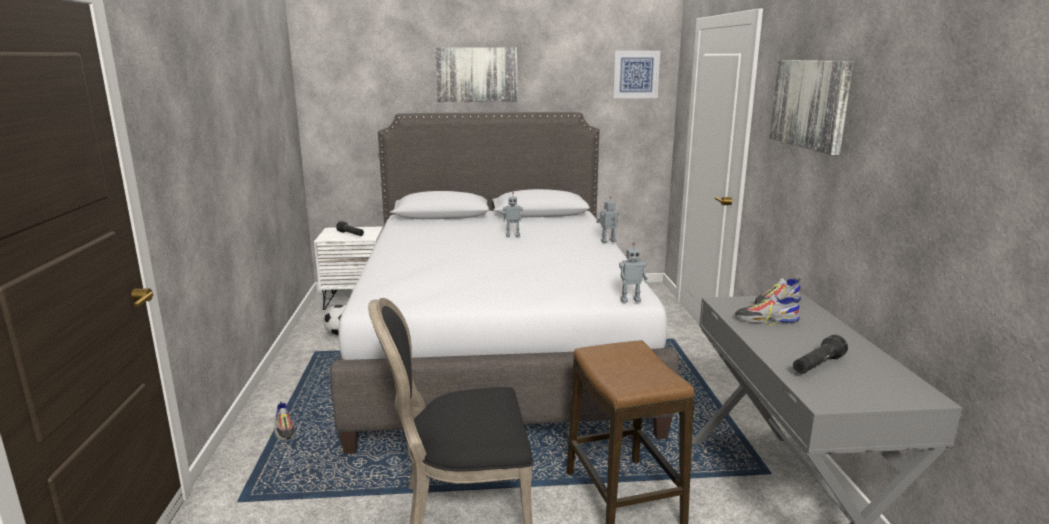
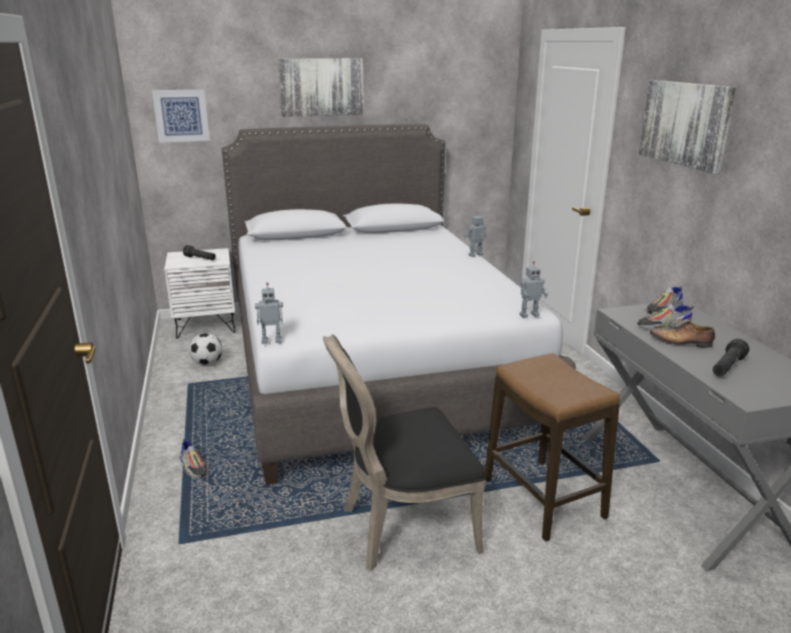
camera: 10 degrees left, 5 degrees up
(513, 235) = (380, 253): toy robot -> toy robot (271, 340)
(635, 74) = (477, 84): picture -> picture (181, 115)
(778, 337) = (682, 343): none -> shoe

